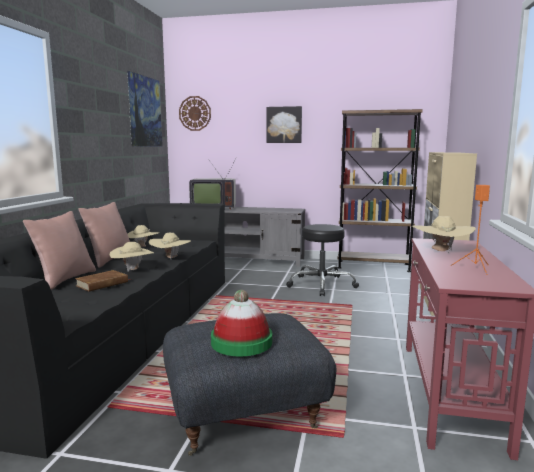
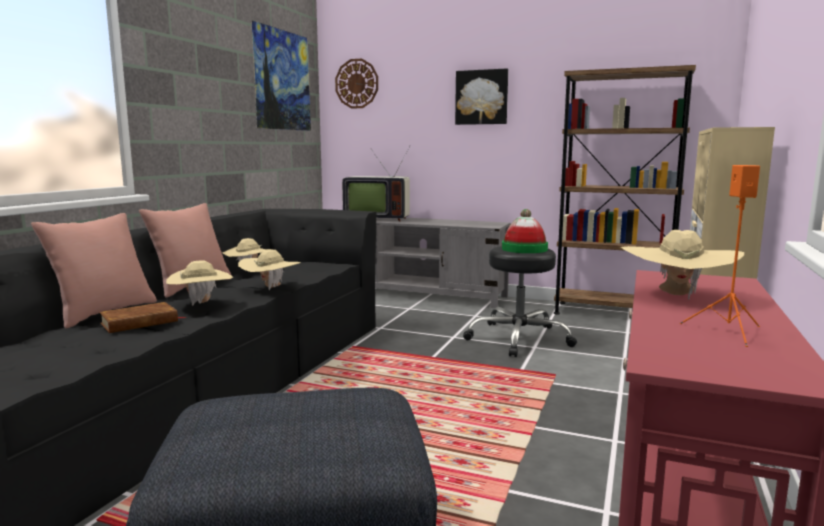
camera: 10 degrees right, 0 degrees up
(241, 342) = (272, 441): hat -> hat (524, 249)

